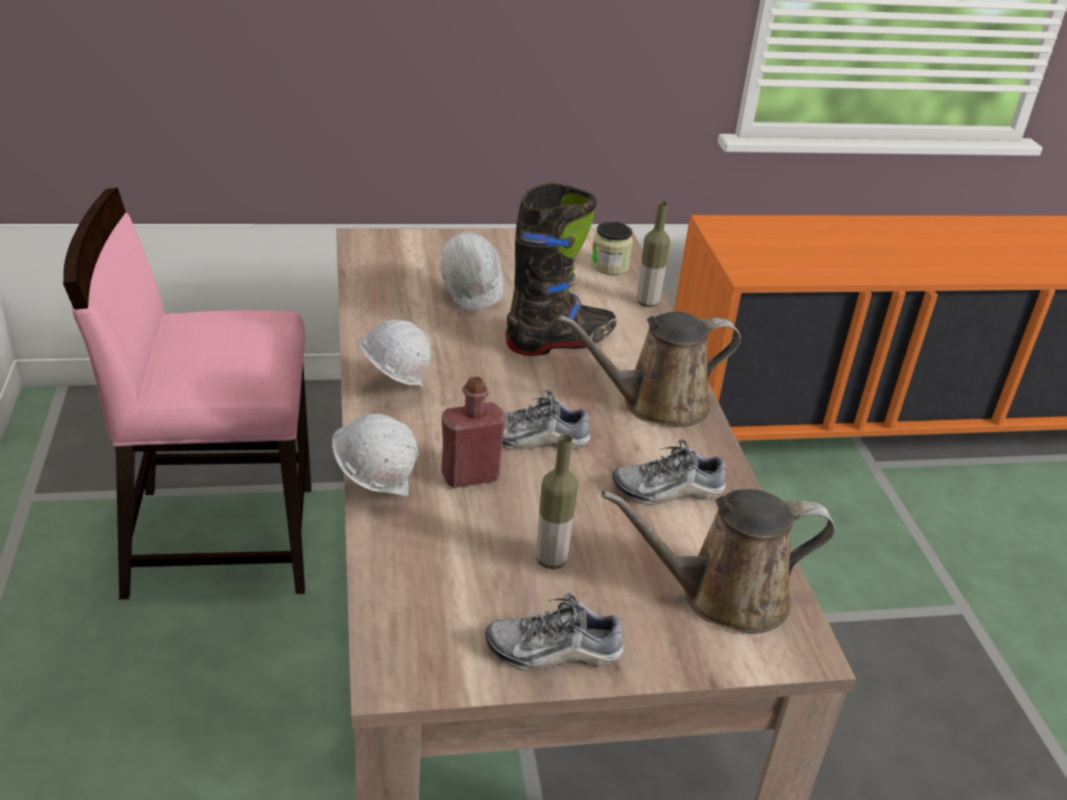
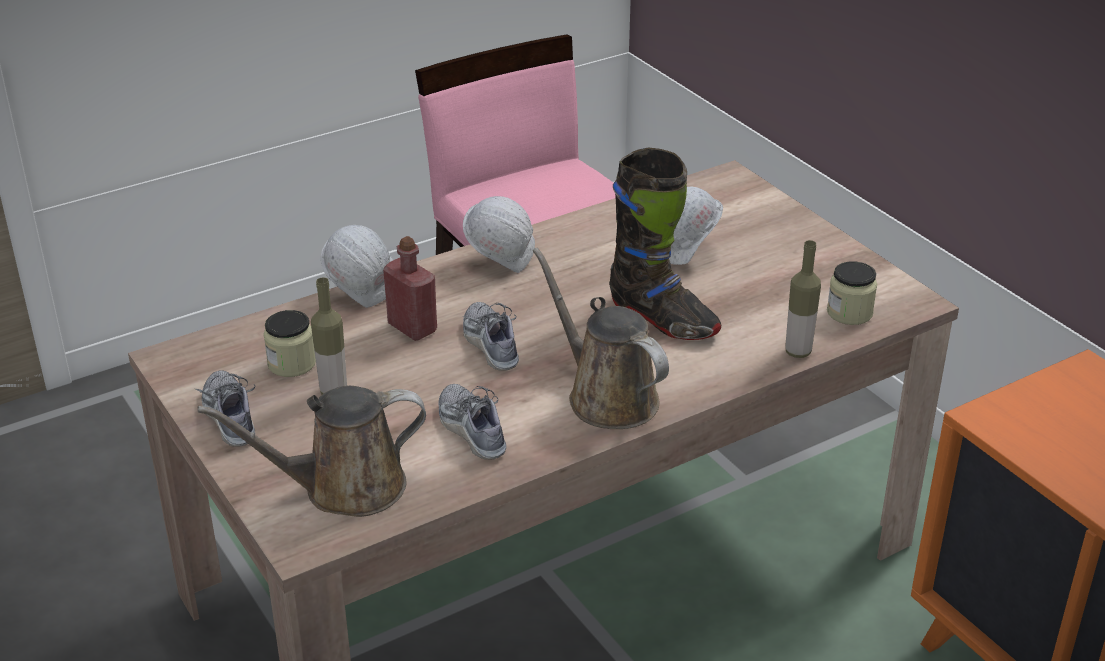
camera: 70 degrees right, 0 degrees up
(478, 577) = (291, 363): none -> jar
(723, 596) = (344, 488): brown watering can -> brown watering can turned 75 degrees counterclockwise

